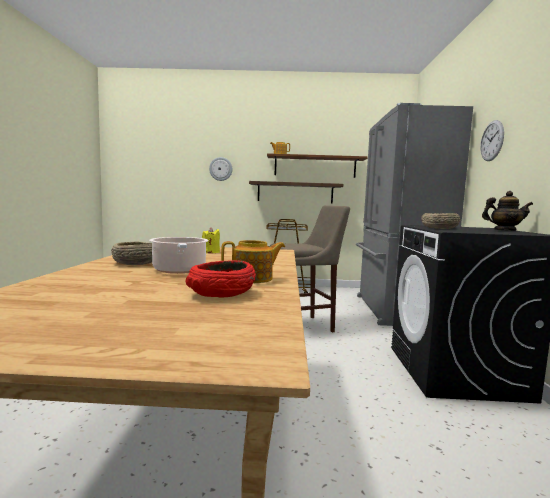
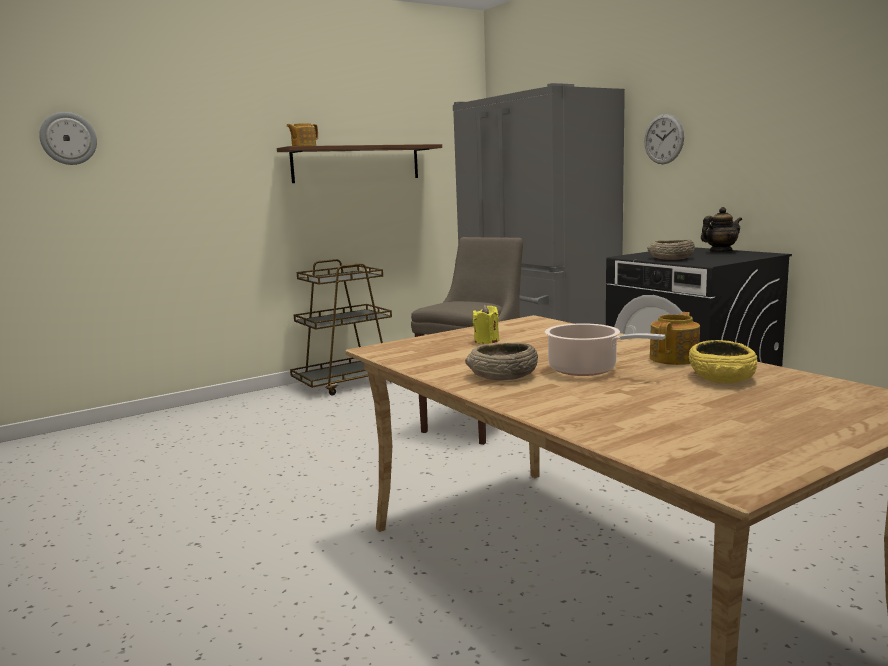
camera: 35 degrees left, 5 degrees up
(221, 169) = (189, 178): wall clock -> wall clock (68, 138)
(222, 293) = (722, 377): red bowl -> yellow bowl
(295, 192) = (330, 211): shelf -> none

